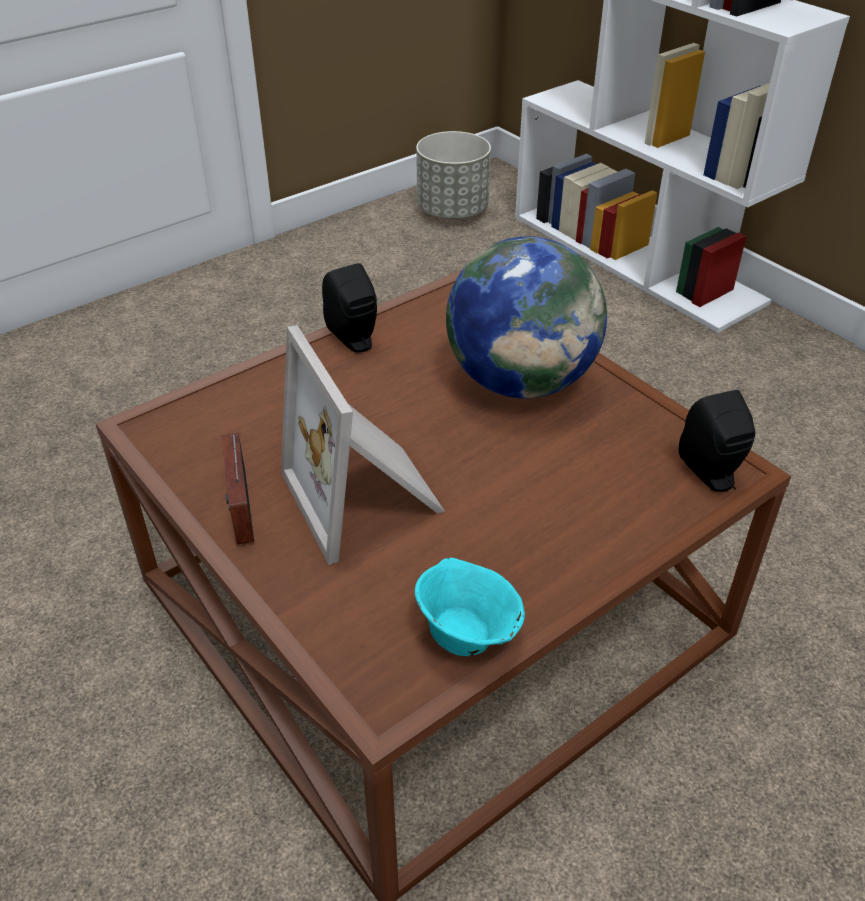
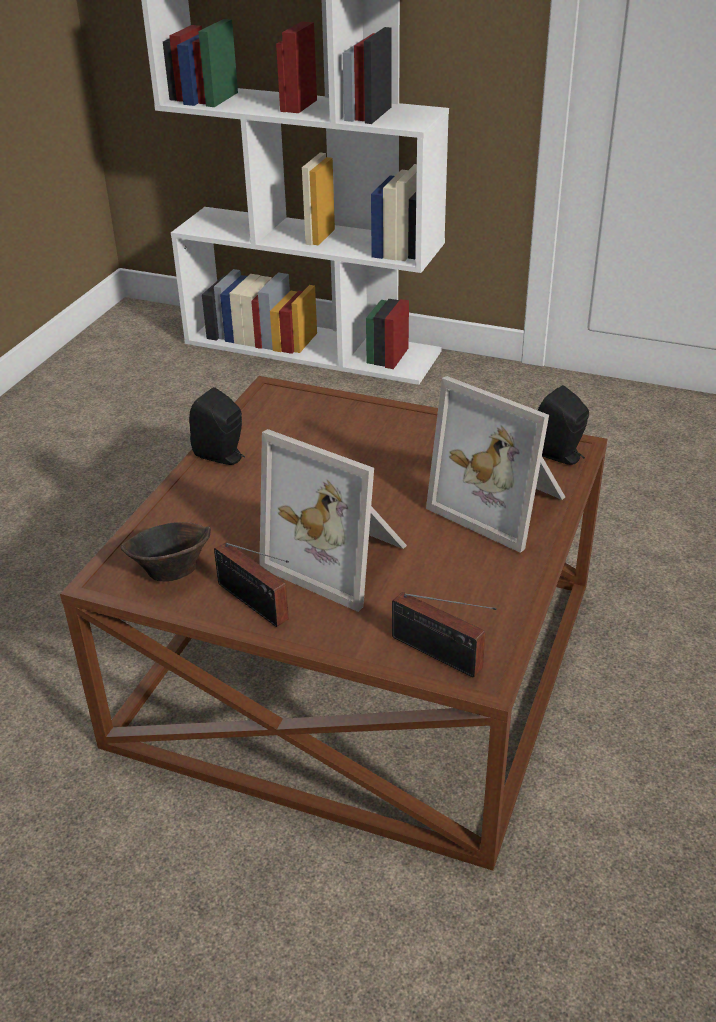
camera: 30 degrees left, 5 degrees down
(202, 441) = (170, 571): none -> brown bowl
(362, 658) = (440, 656): none -> radio
(453, 211) = (124, 353): grey planter -> none
(466, 633) = (494, 611): turquoise bowl -> none
(521, 381) = (378, 442): globe -> none
(591, 507) = (503, 504): none -> picture frame

